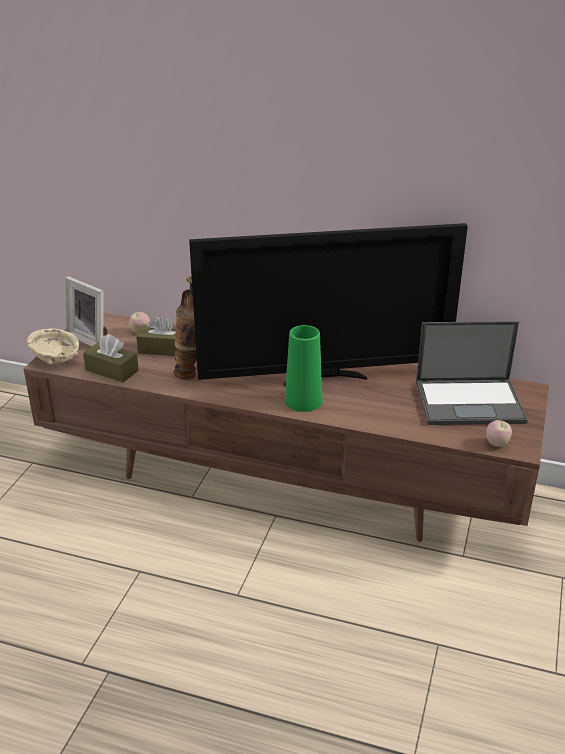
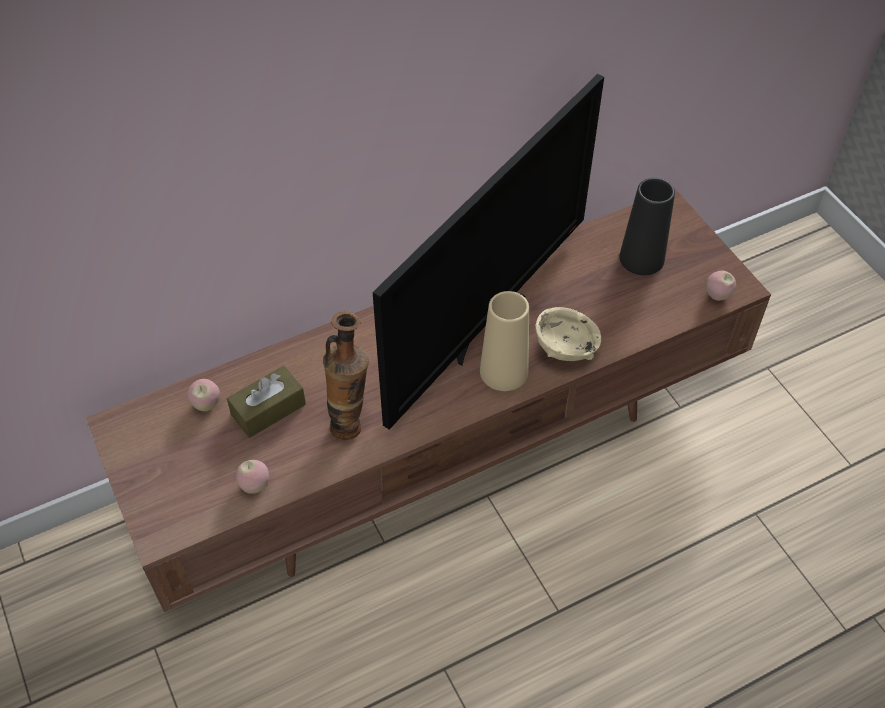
camera: 45 degrees left, 20 degrees up
(55, 358) = (161, 521): beige bowl -> beige bowl (565, 348)
(92, 338) = (161, 457): picture frame -> none
(112, 370) = (255, 485): brown tissue box -> apple
(303, 401) = (504, 371): green vase -> beige vase
(470, 402) = (641, 258): laptop -> black vase

